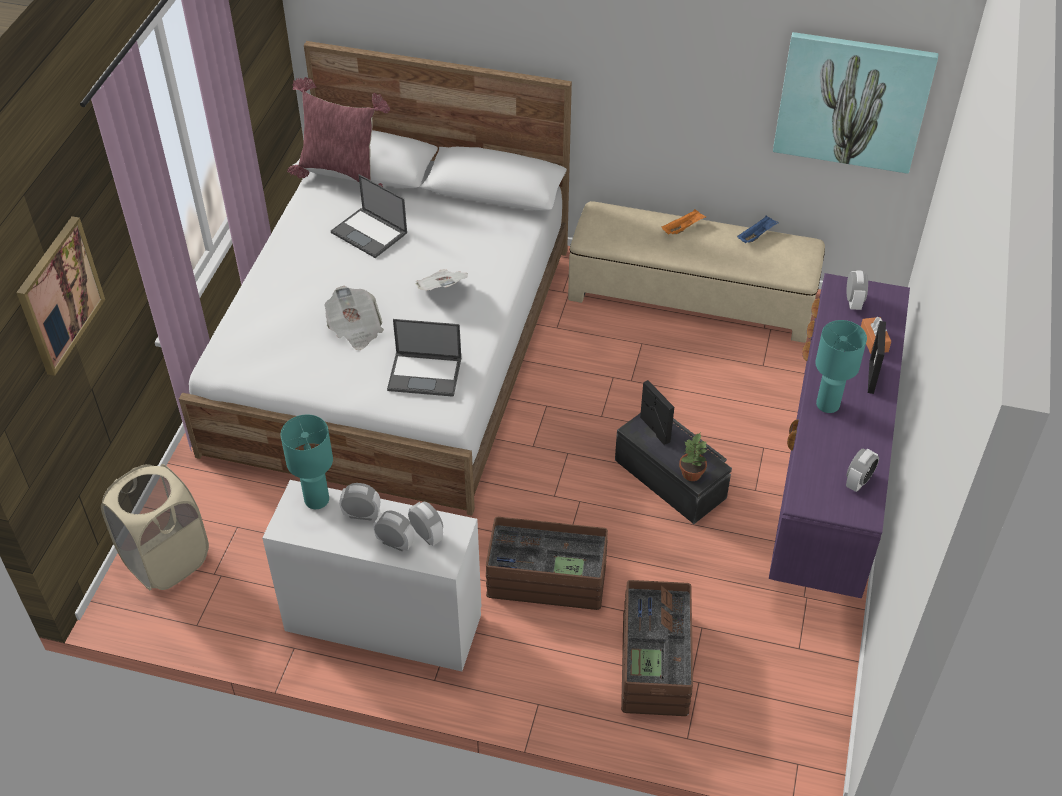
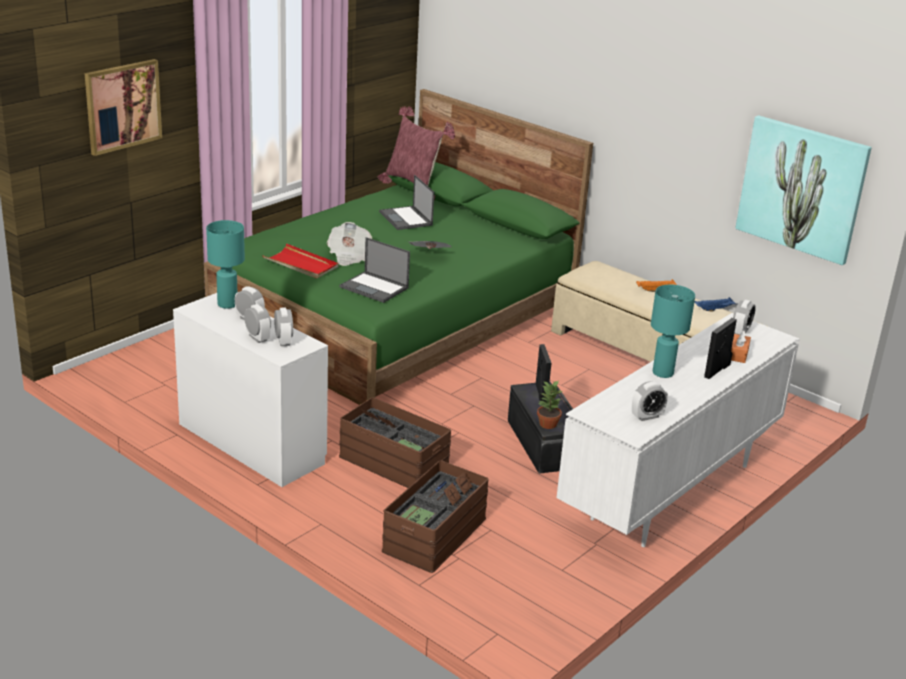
camera: 25 degrees right, 20 degrees down
(166, 559) = (138, 366): beige laundry basket -> none
(316, 369) = (301, 264): none -> red tray
(395, 346) = (397, 316): white bed -> green bed
(825, 490) = (669, 491): purple dresser -> white dresser

